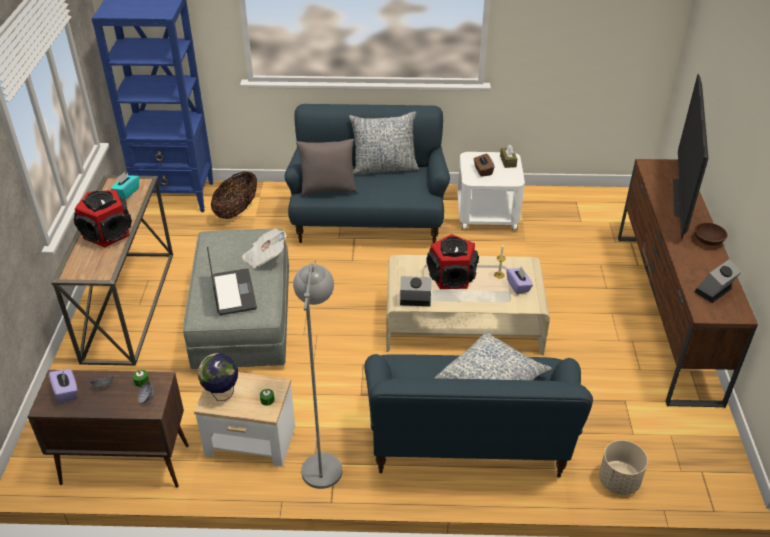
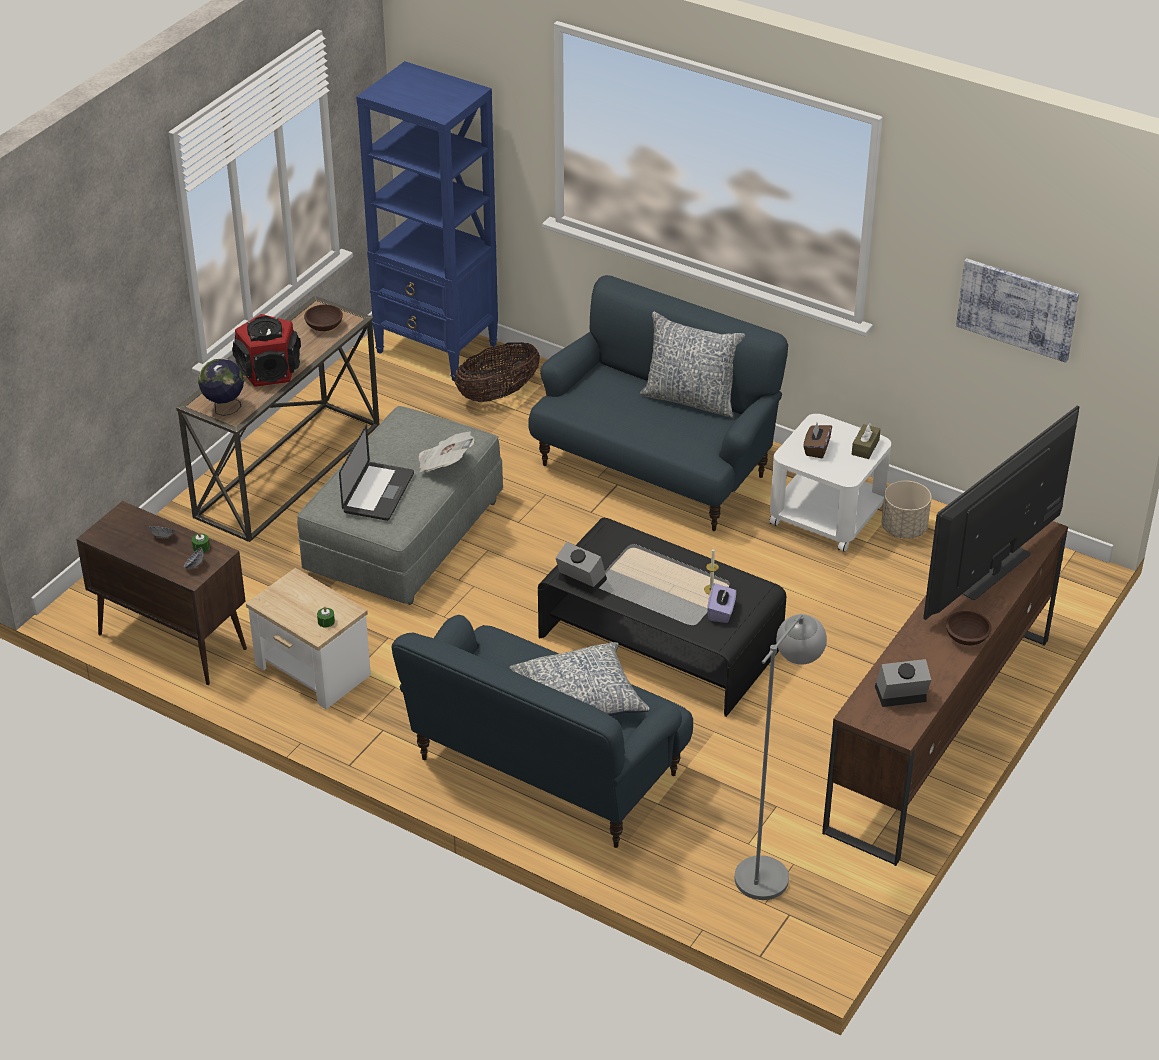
camera: 30 degrees right, 0 degrees up
(66, 392) = (125, 529): purple tissue box -> none
(126, 192) = (324, 327): turquoise tissue box -> brown bowl
(221, 394) = (285, 597): globe -> globe (224, 409)
(322, 459) = (373, 720): grey floor lamp -> grey floor lamp (770, 866)
(328, 190) = (592, 404): grey pillow -> none
(452, 277) = (650, 570): speaker -> none
(463, 324) = (660, 642): beige coffee table -> black coffee table
(595, 39) = (1017, 308): none -> picture
(618, 481) = (679, 881): beige planter -> beige planter (903, 529)

